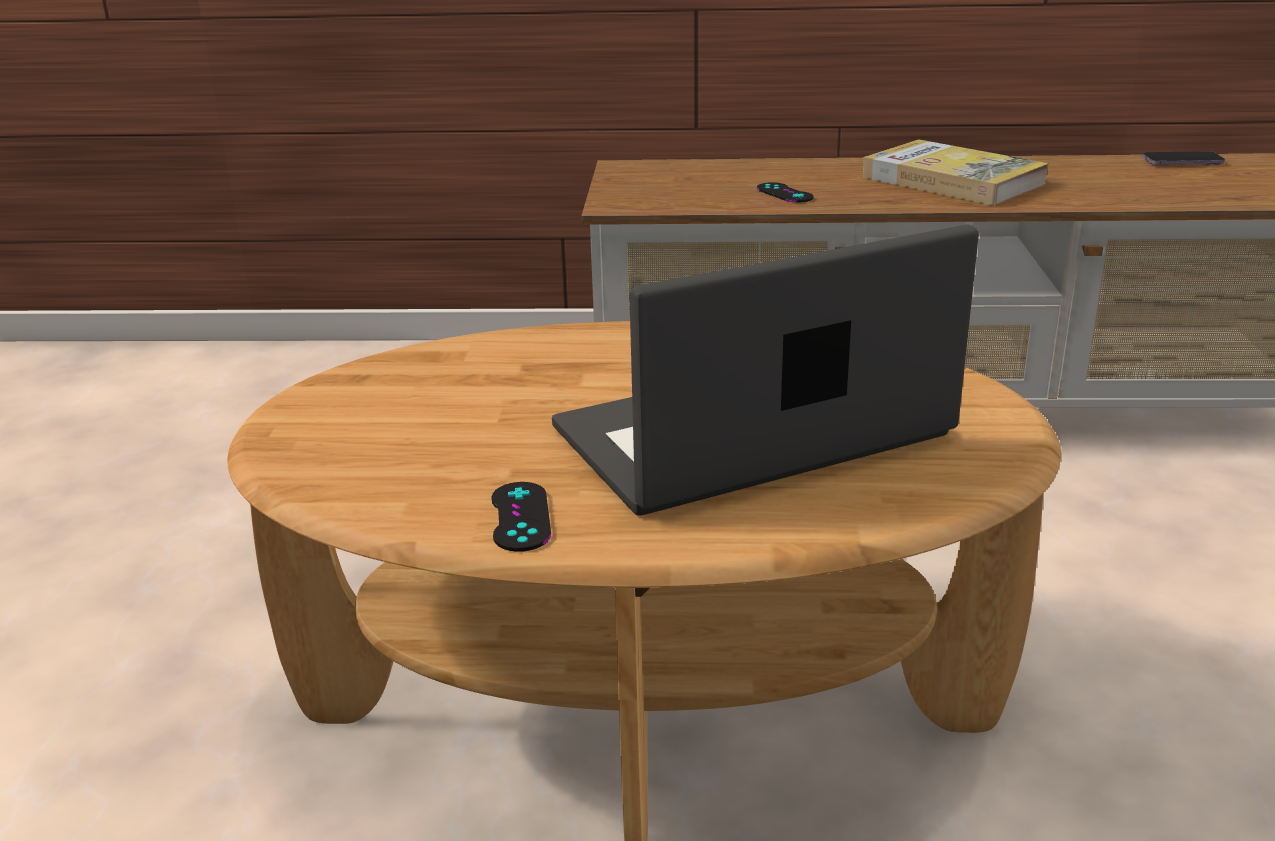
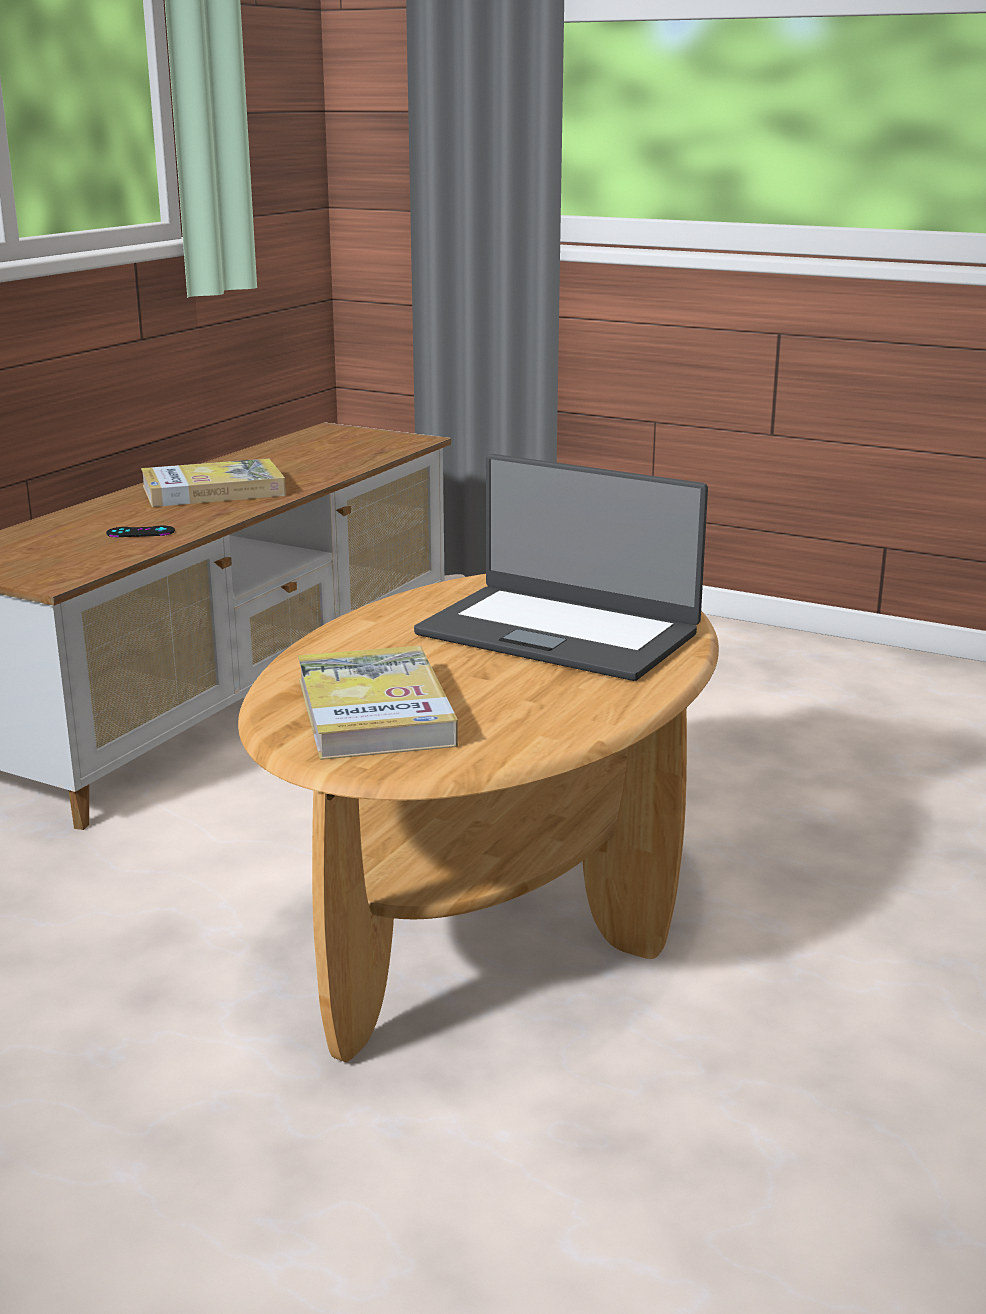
camera: 65 degrees left, 5 degrees down
(417, 401) = (374, 711): none -> book
(520, 517) = (597, 707): black game controller -> none
(753, 436) = (559, 632): laptop -> laptop turned 60 degrees counterclockwise
(1182, 161) = (293, 441): phone -> none

